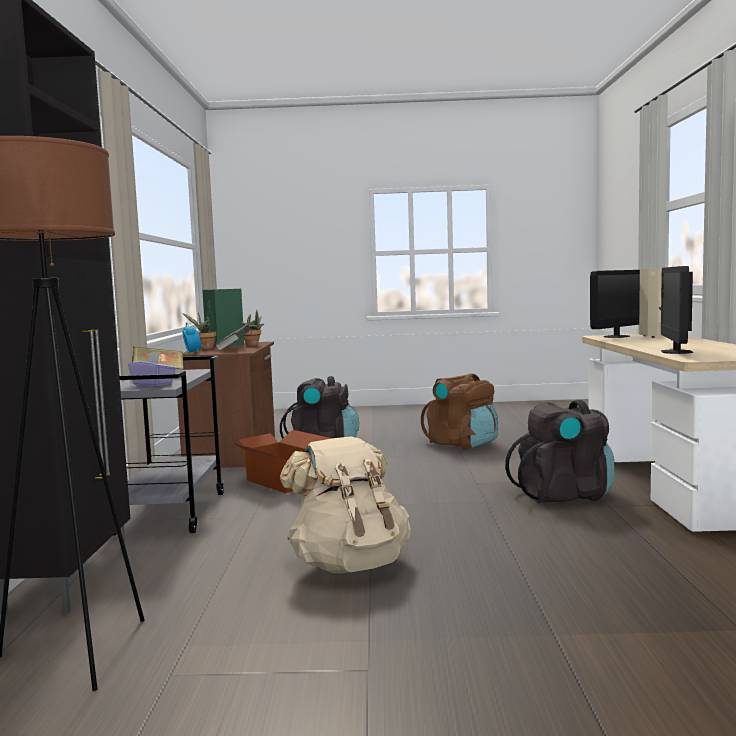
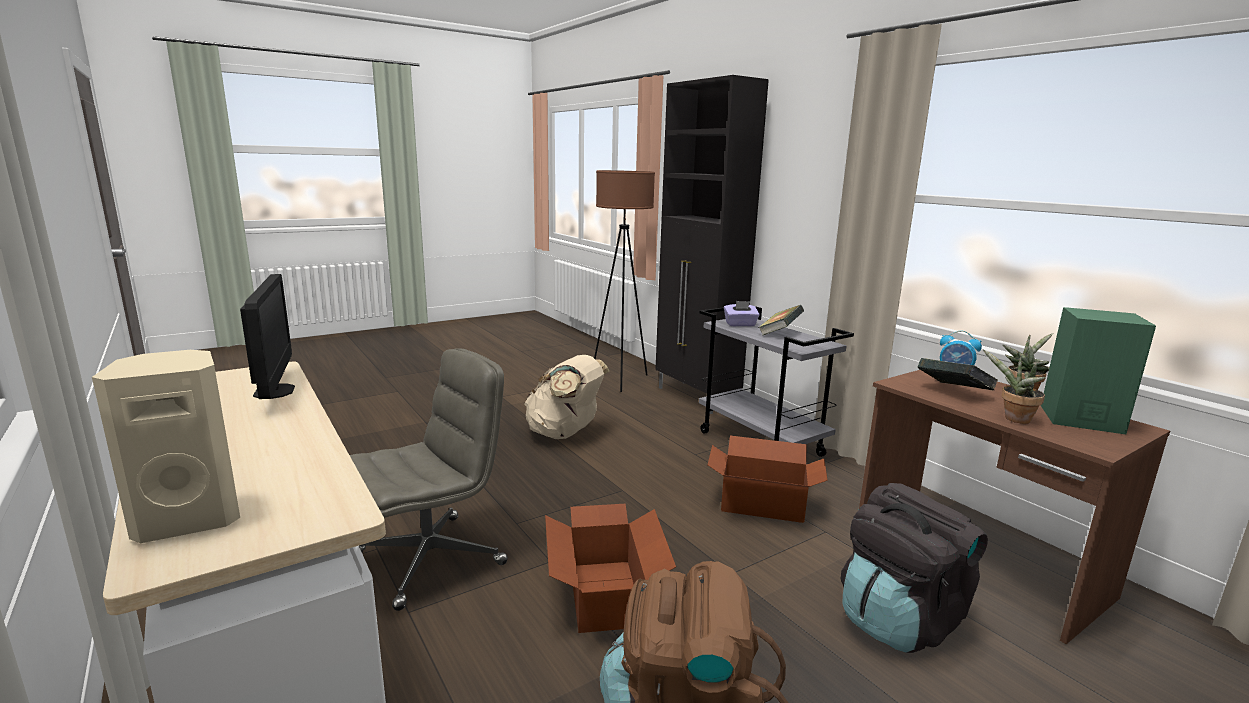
camera: 145 degrees right, 10 degrees up
(455, 469) = (606, 594): none -> cardboard box
(564, 495) = (431, 558): black backpack -> grey office chair
(616, 336) = (301, 509): monitor -> none

